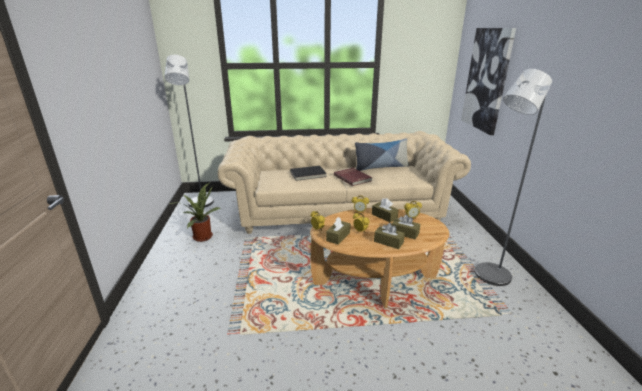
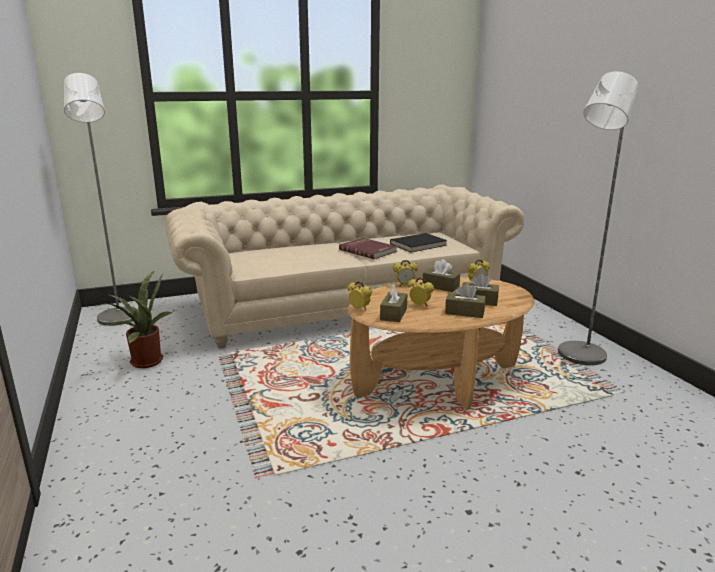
camera: 15 degrees left, 5 degrees down
(308, 174) = (301, 251): black book -> black book (419, 245)
(381, 167) = (399, 236): pillow -> none
(487, 80) = (527, 108): picture -> none

